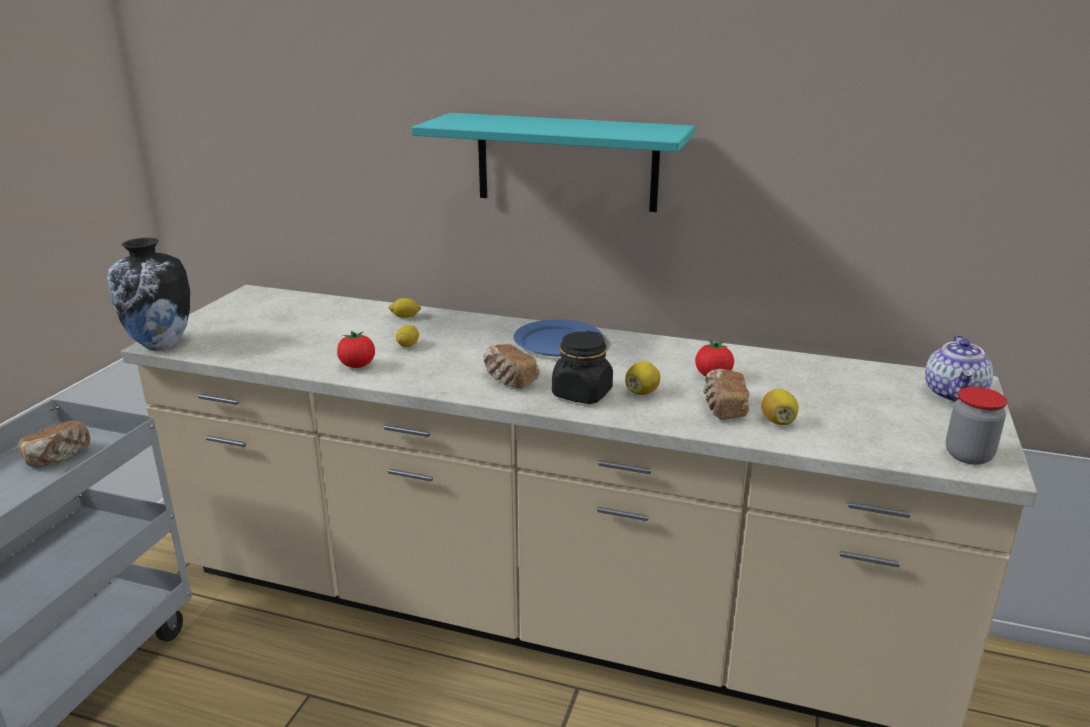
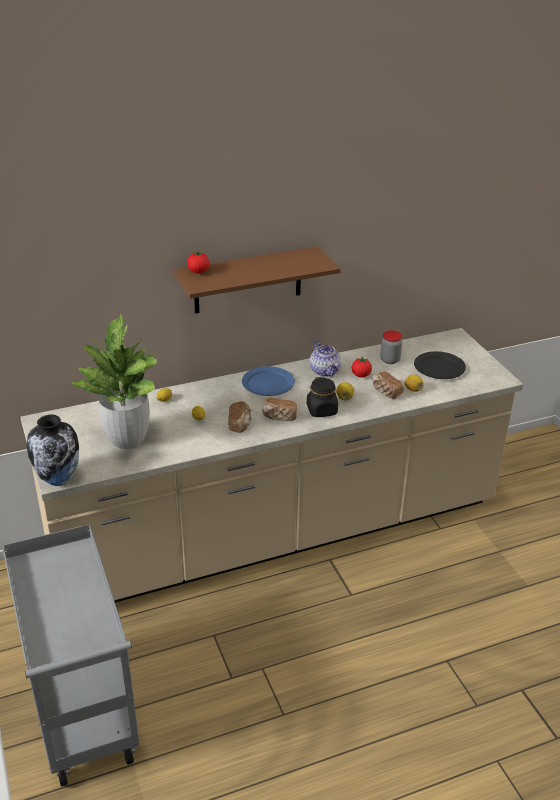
camera: 40 degrees left, 10 degrees up
(59, 457) = (52, 574): bread -> bread (240, 424)
(294, 337) = (127, 440): none -> potted plant
(357, 366) = (195, 442): tomato -> tomato (198, 272)
(566, 162) = (248, 280): turquoise shelf -> brown shelf
(874, 411) = (439, 368): none -> black plate
(955, 394) = (457, 345): teapot -> teapot (325, 371)
(968, 455) = (490, 376): jar -> jar (390, 360)

